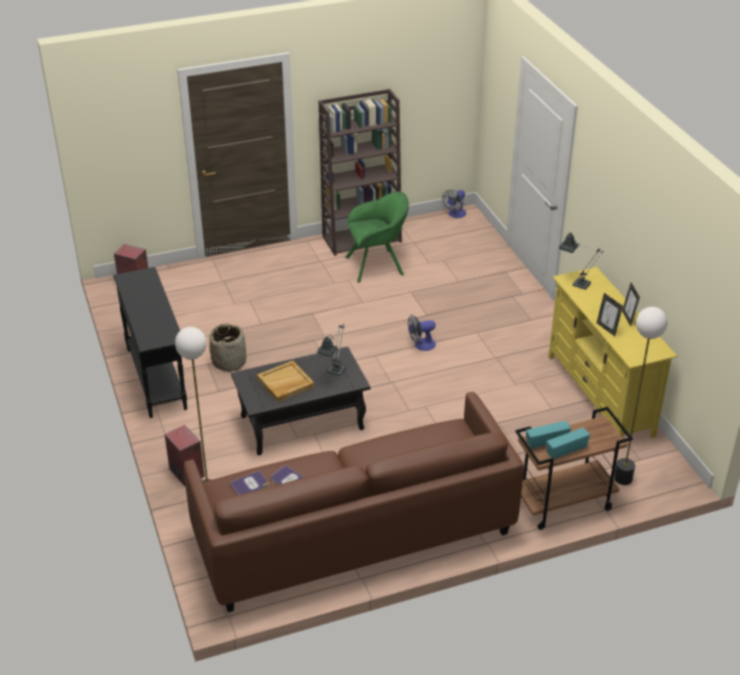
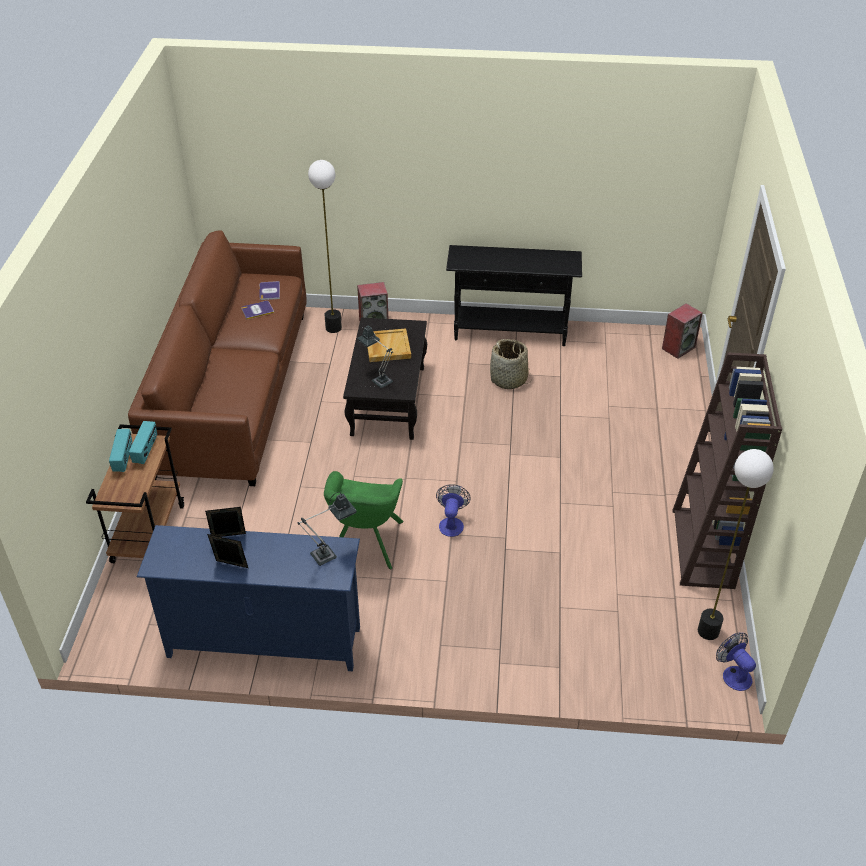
camera: 115 degrees right, 5 degrees up
(378, 265) = (633, 542): green armchair -> green armchair (365, 544)
(600, 395) = (263, 643): yellow tv stand -> blue tv stand
(622, 478) = (138, 595): floor lamp -> floor lamp (708, 631)

